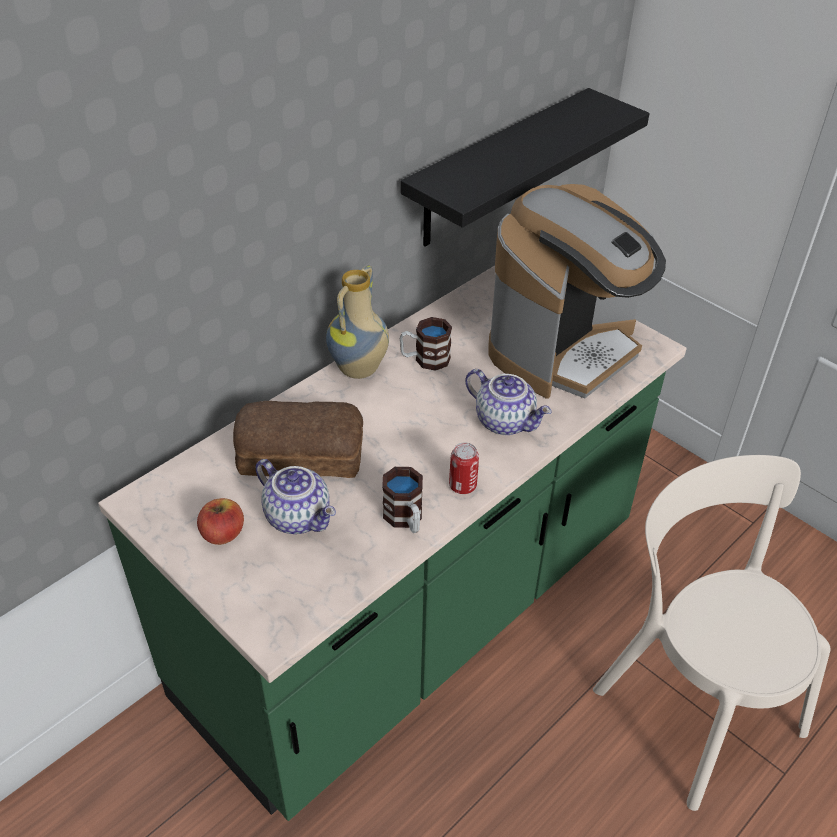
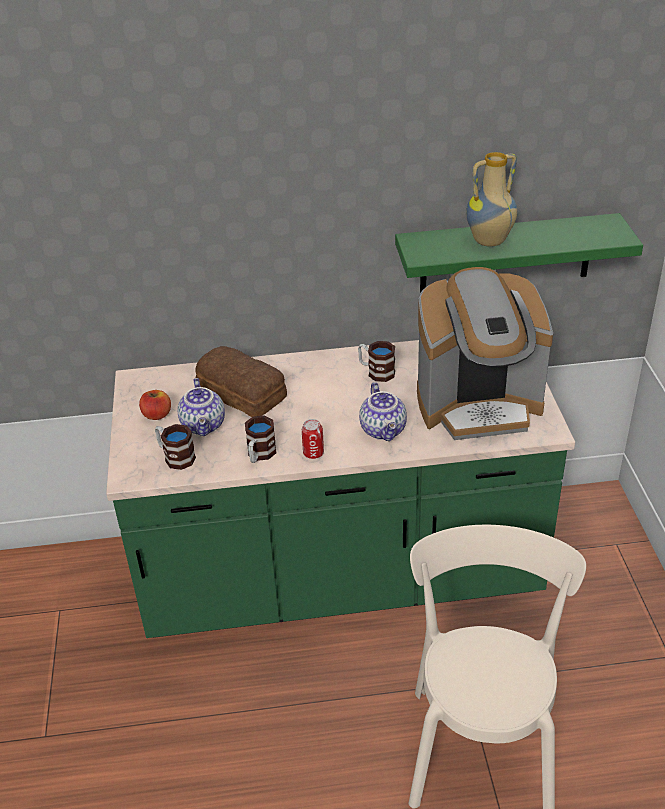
camera: 40 degrees right, 5 degrees down
(307, 576) = (175, 457): none -> mug
(360, 370) = (328, 361): vase -> vase (490, 242)
(498, 169) = (505, 253): black shelf -> green shelf

